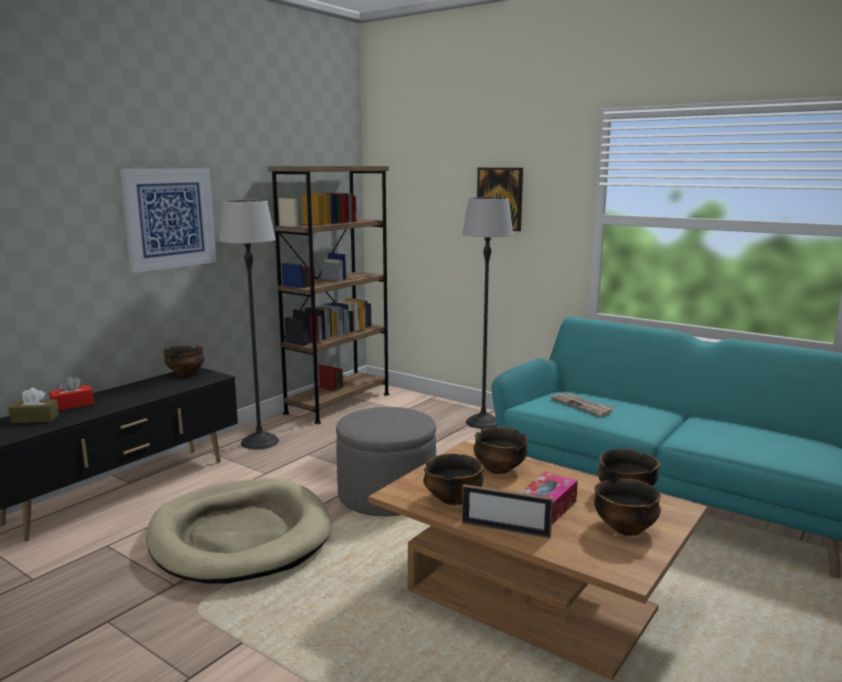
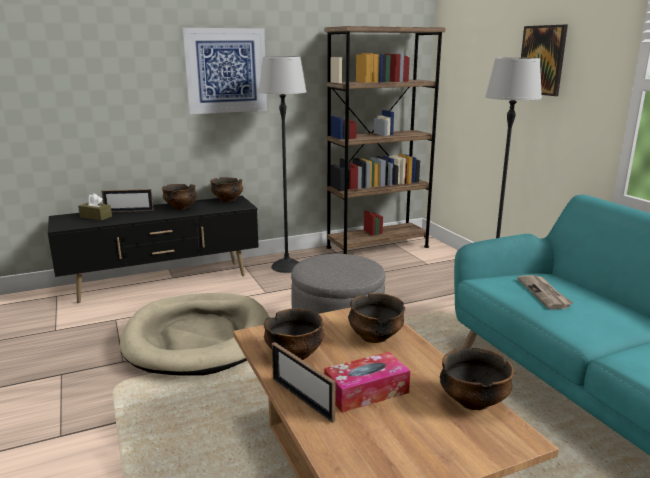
camera: 30 degrees right, 5 degrees up
(72, 405) = (129, 211): red tissue box -> picture frame
(625, 528) = (423, 440): bowl -> bowl (181, 207)

